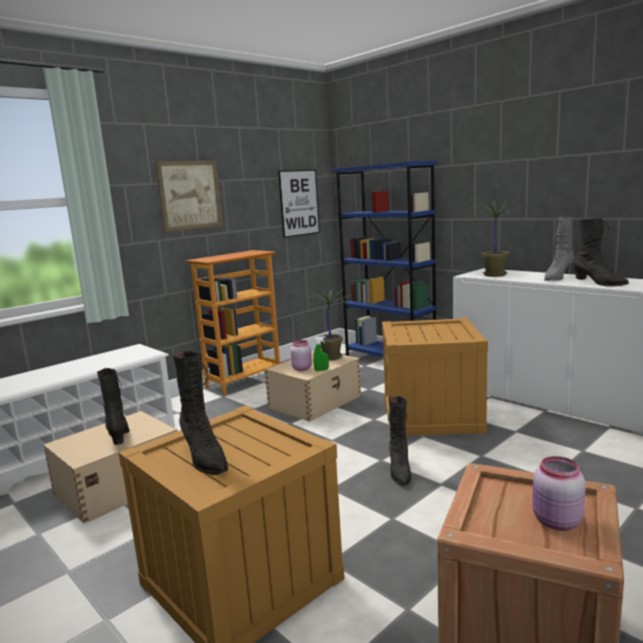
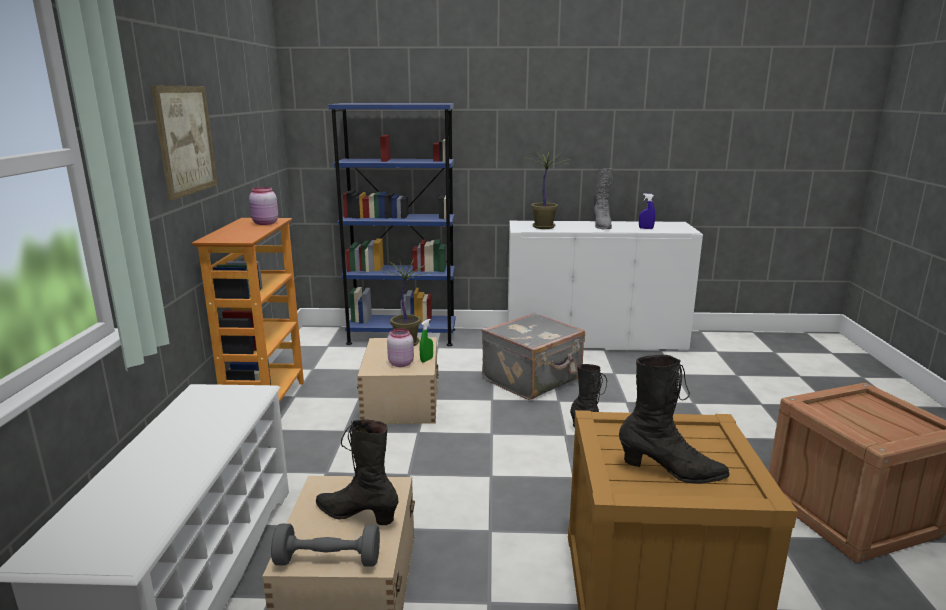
camera: 45 degrees left, 5 degrees up
(70, 449) = (328, 560): none -> grey dumbbell
(299, 203) = (266, 147): picture -> none
(431, 415) = (533, 380): crate -> grey suitcase
(556, 522) = (889, 417): pink jar -> pink jar (265, 223)
(598, 283) = (646, 228): black boot -> blue spray bottle

